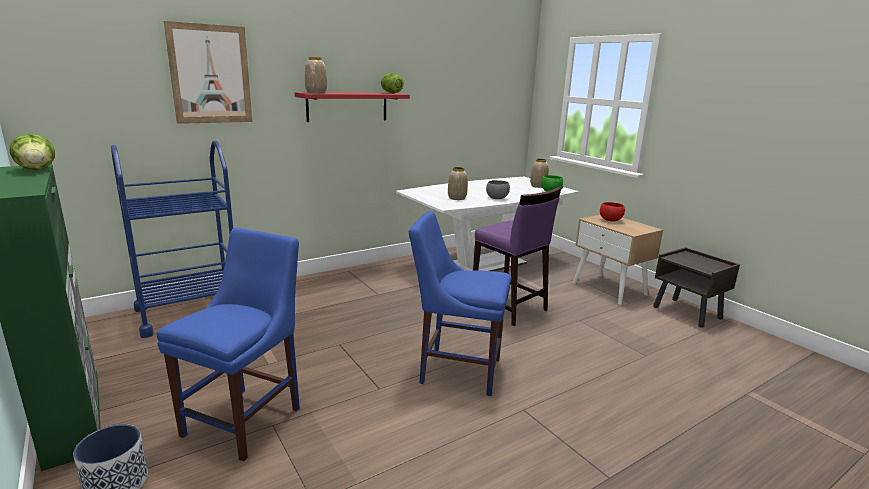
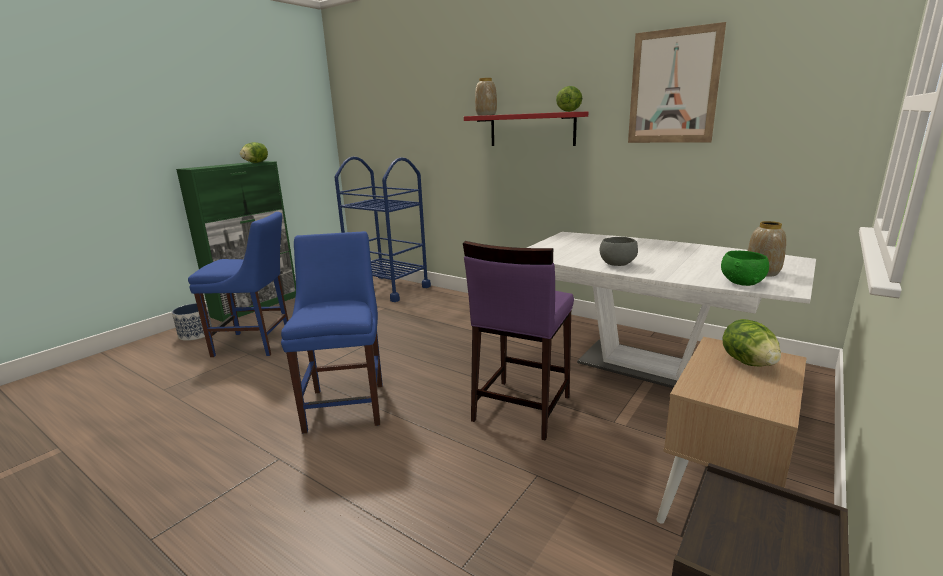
camera: 70 degrees right, 0 degrees up
(210, 74) = (424, 104): picture -> picture (673, 87)
(456, 198) = (576, 251): vase -> none
(610, 220) = (748, 363): red bowl -> lettuce

